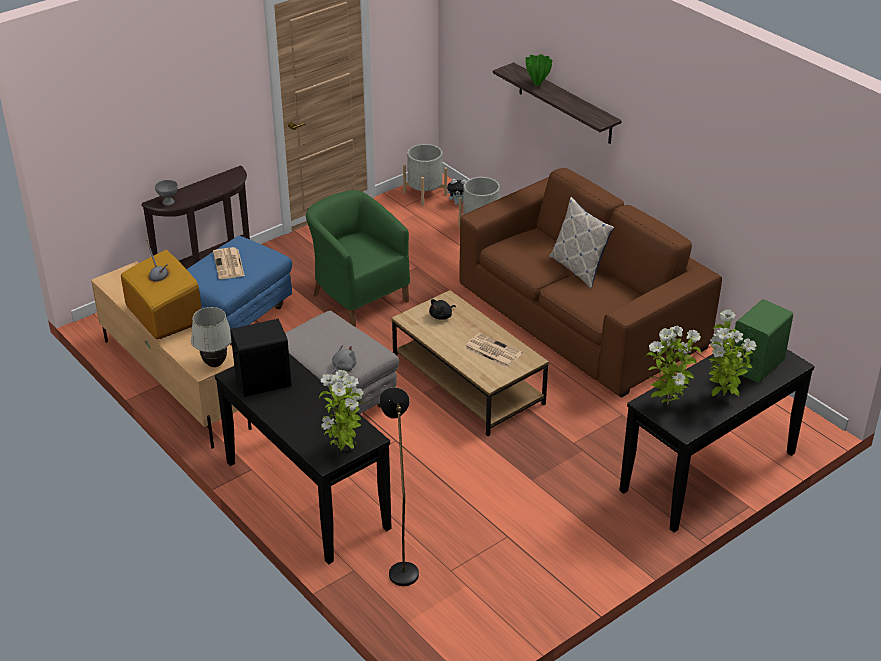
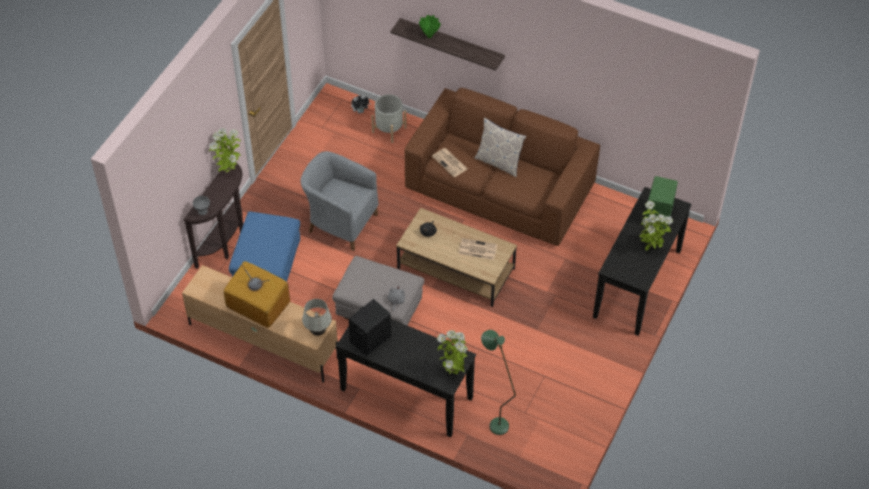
camera: 25 degrees left, 15 degrees up
(229, 264) = (262, 241): newspaper -> newspaper (450, 163)
(357, 296) = (340, 222): green armchair -> grey armchair
(401, 566) = (494, 421): black floor lamp -> green floor lamp
(425, 194) = (330, 110): grey planter -> none
(667, 404) = (622, 265): potted plant -> potted plant (229, 171)

